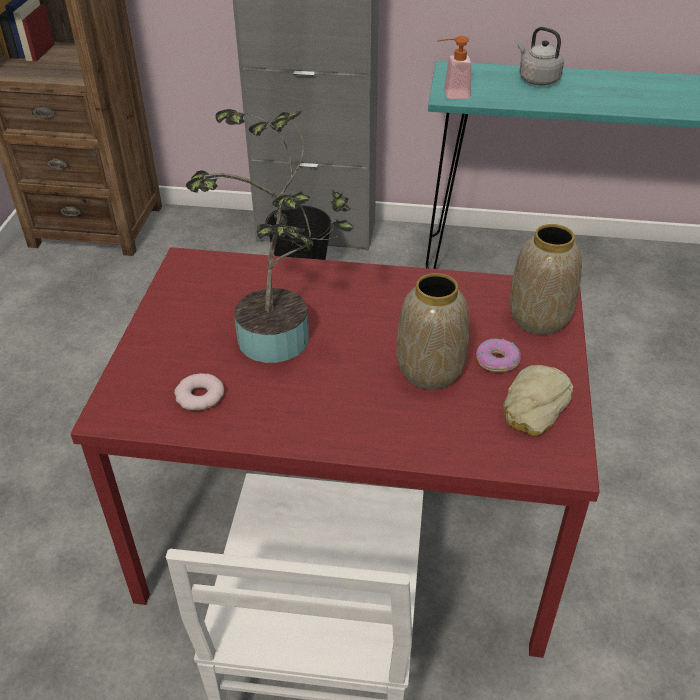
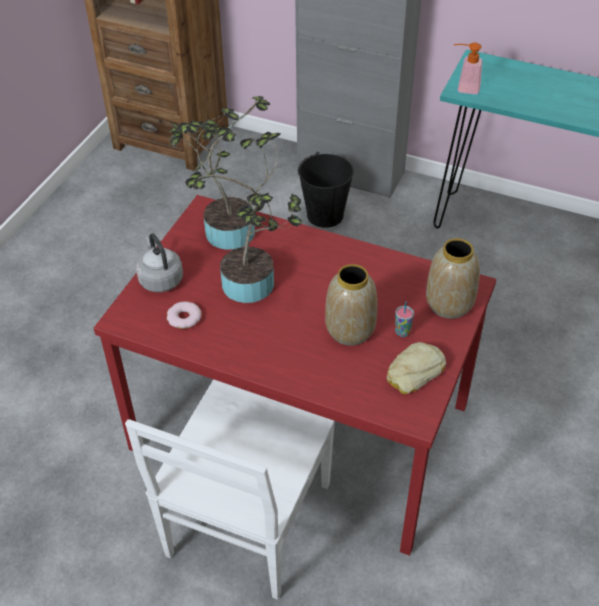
camera: 15 degrees right, 5 degrees up
(220, 282) = (224, 231): none -> potted plant
(497, 361) = (402, 332): donut -> cup
(537, 79) = (546, 83): grey kettle -> grey kettle (160, 279)

